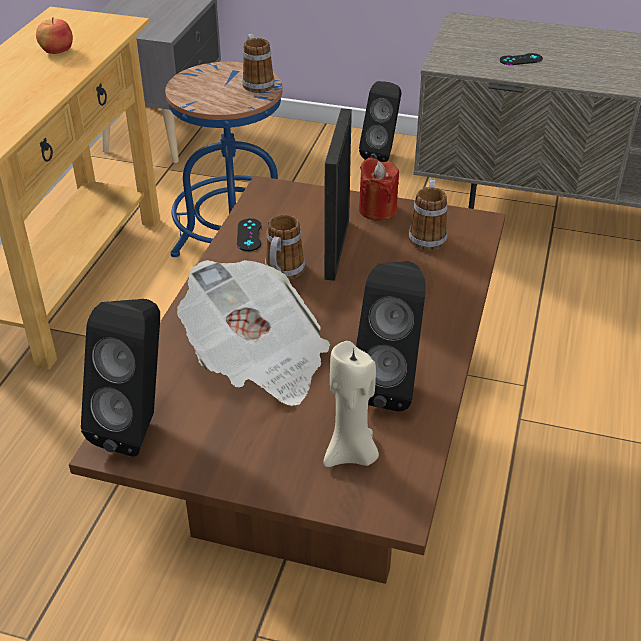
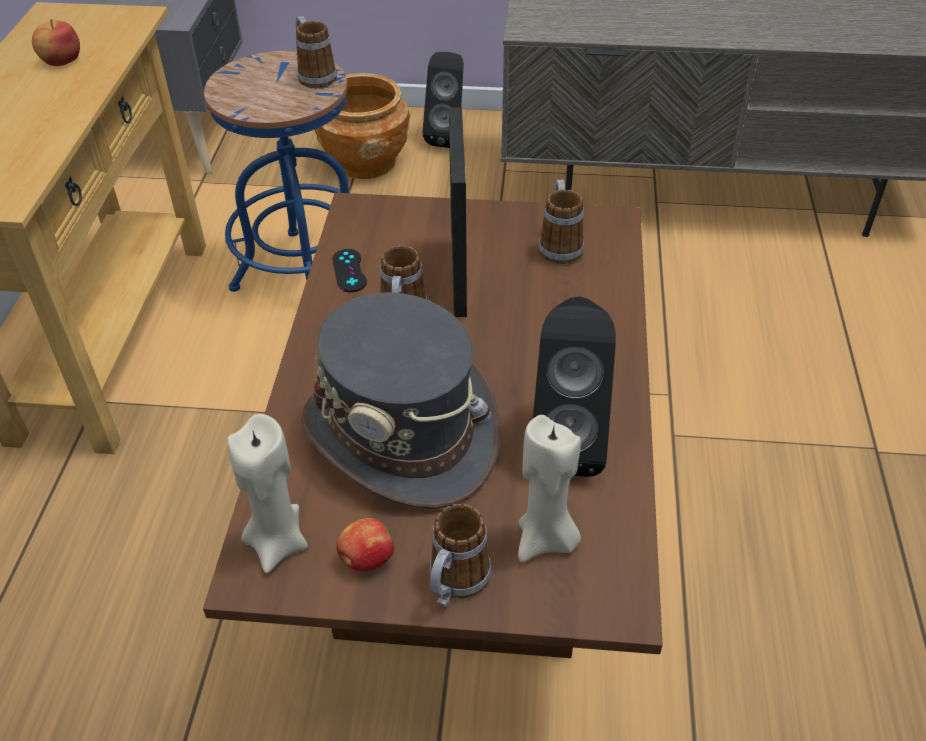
camera: 10 degrees left, 5 degrees up
(138, 425) = (277, 542): black speaker -> beige candle
(203, 448) = (366, 559): none -> apple
(258, 360) = (402, 433): newspaper -> grey hat
(268, 476) = (454, 584): none -> mug
(307, 167) = (365, 162): none -> brown planter
(377, 210) = (493, 220): red candle -> none
(521, 59) = (613, 16): black game controller -> none

